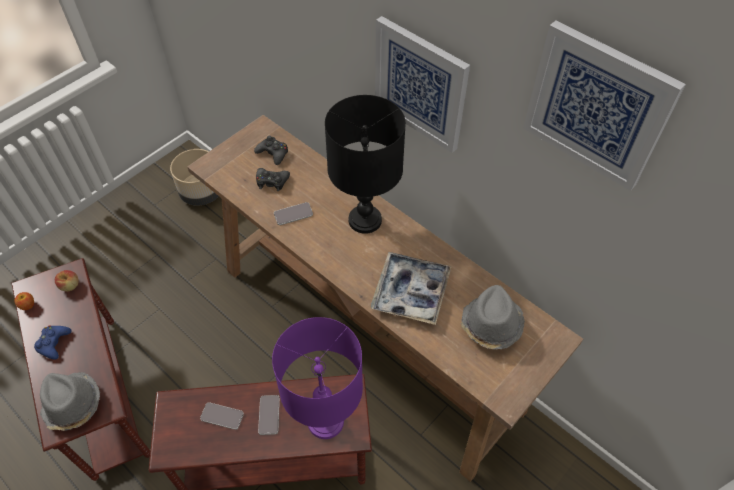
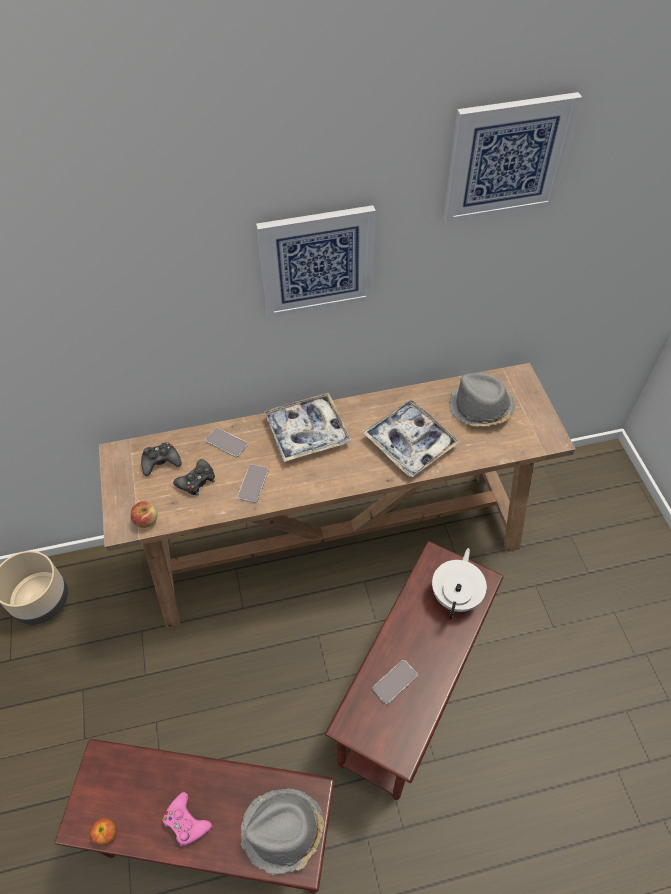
camera: 55 degrees left, 0 degrees up
(54, 343) = (186, 822): blue game controller -> pink game controller
(70, 285) = (118, 769): apple -> apple (146, 520)
(269, 415) = (420, 639): phone -> phone (226, 443)
(326, 422) = (456, 595): purple table lamp -> white teapot
(365, 219) = (307, 432): black table lamp -> tray

